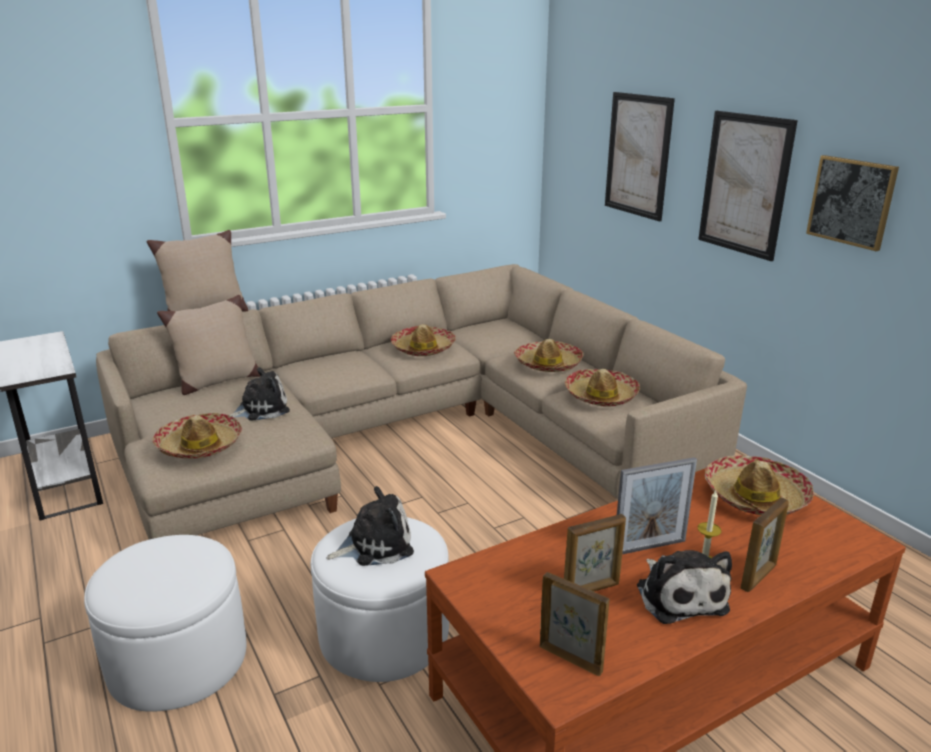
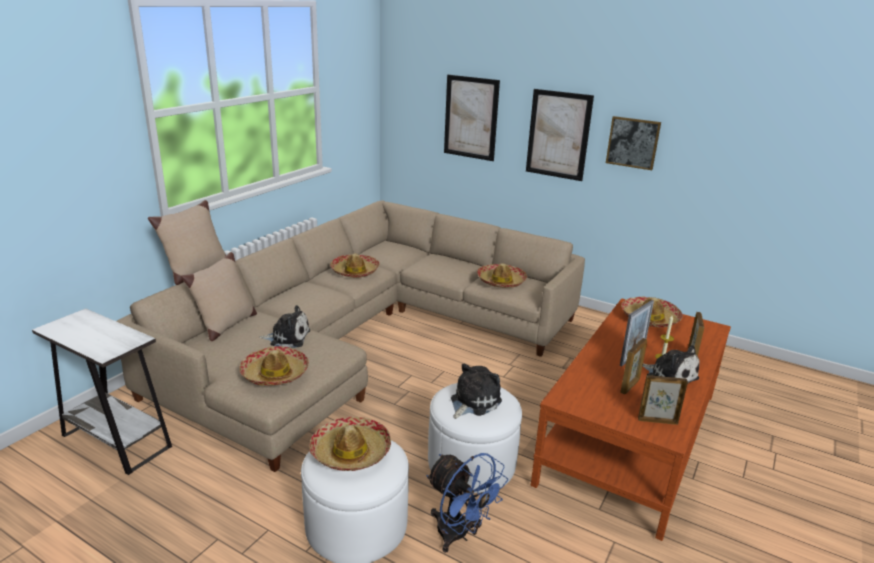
camera: 30 degrees left, 0 degrees up
(260, 409) = (287, 338): plush toy -> plush toy turned 60 degrees clockwise
(274, 723) = (459, 535): none -> blue fan
(548, 364) = (448, 267): hat -> hat (351, 452)

